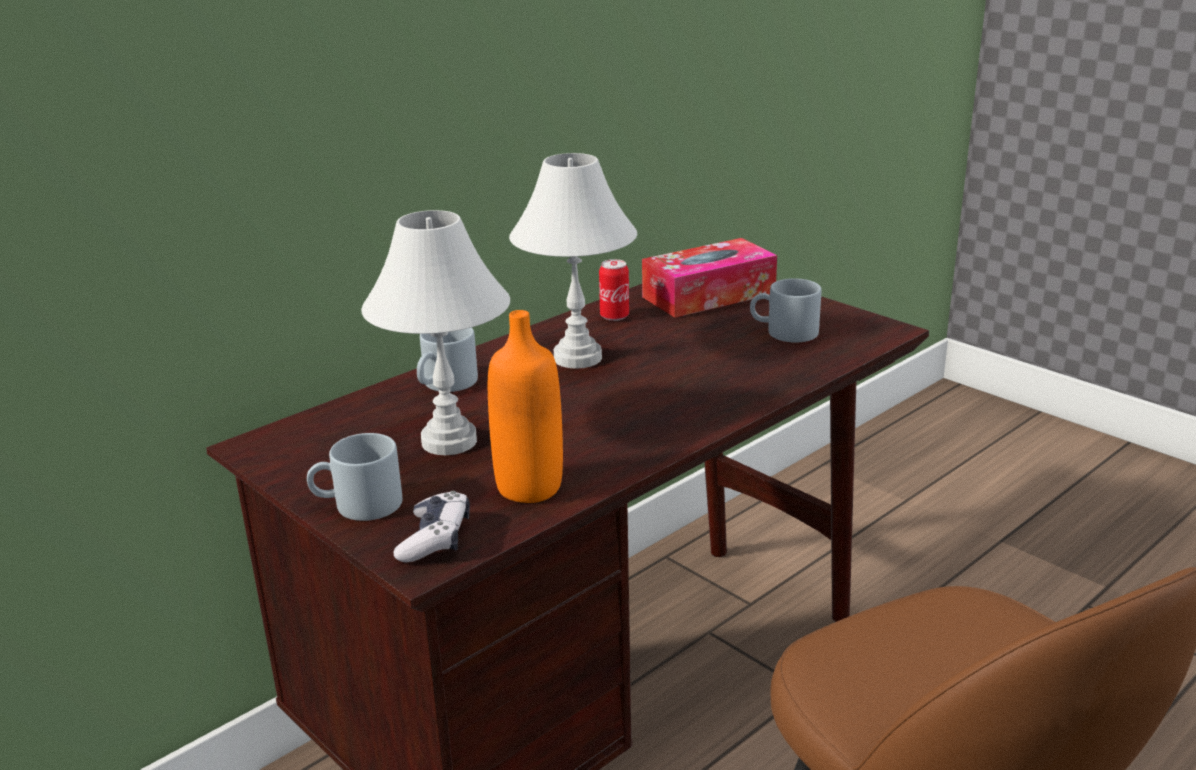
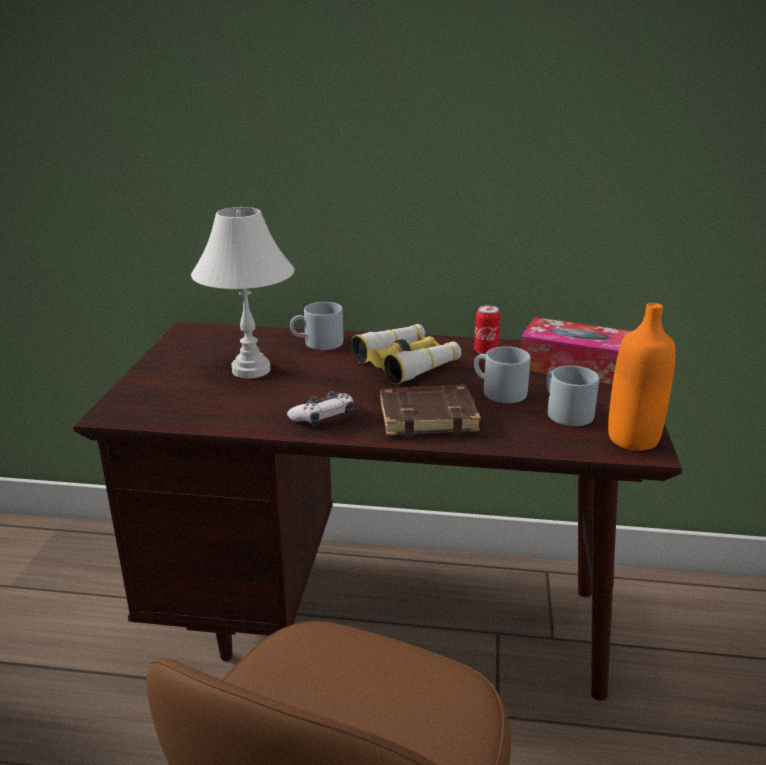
camera: 50 degrees right, 0 degrees up
(357, 505) = (154, 376): grey mug -> grey mug (497, 391)
(435, 539) = (139, 407): game controller -> game controller (323, 418)
(529, 487) = (223, 410): orange bottle -> orange bottle (633, 439)
(577, 358) = (406, 363): white table lamp -> binoculars
(707, 388) = (428, 416): none -> brown book

